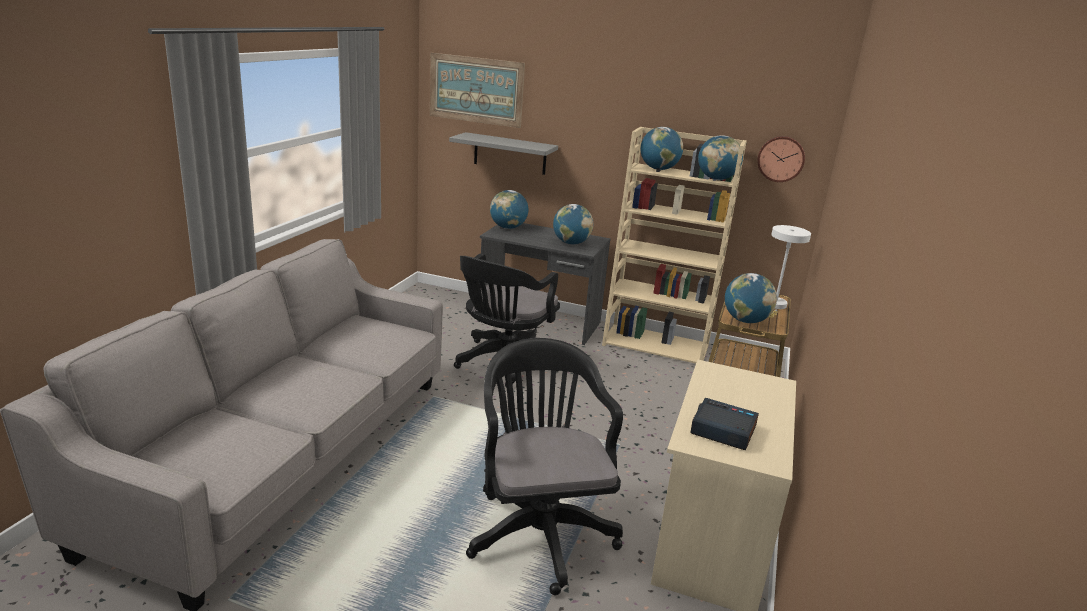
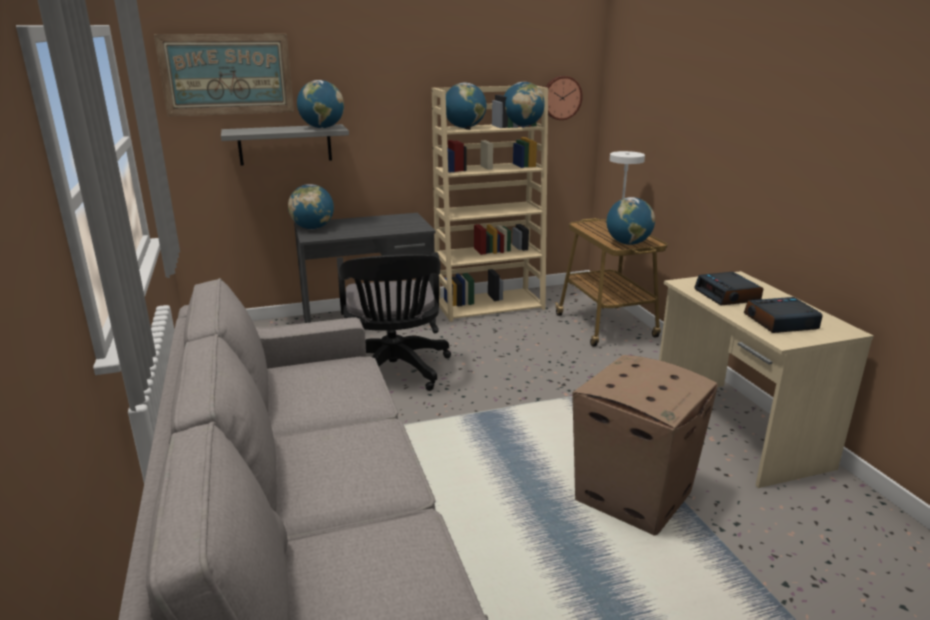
camera: 35 degrees left, 0 degrees up
(539, 530) = (634, 495): black office chair -> cardboard box
(571, 243) = (395, 225): globe -> globe (322, 128)
(727, 392) = (728, 295): none -> alarm clock

